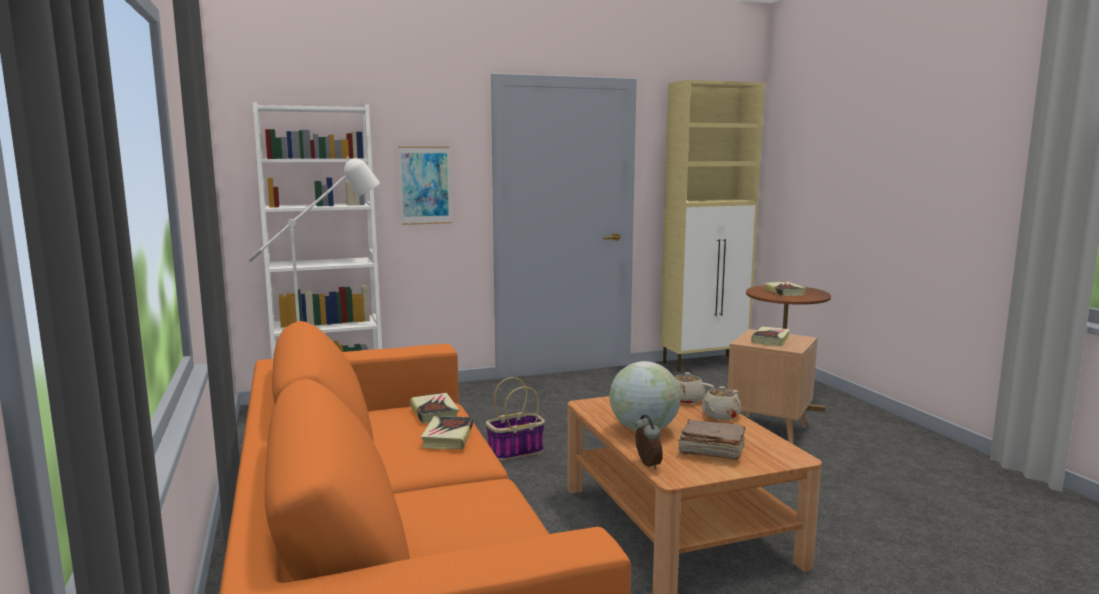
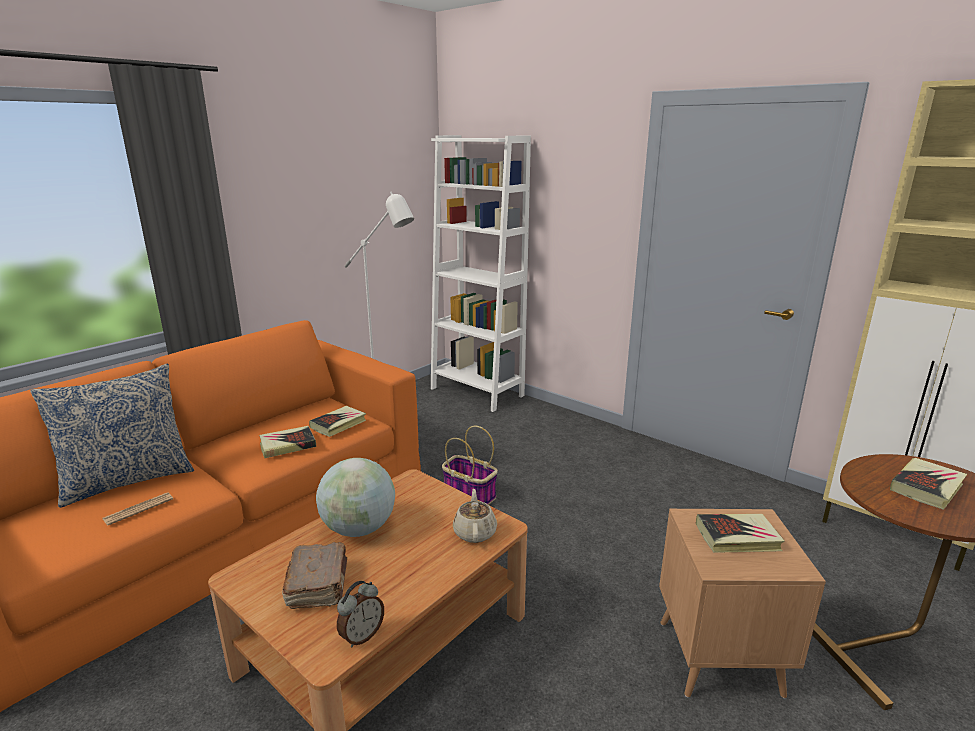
camera: 60 degrees right, 10 degrees up
(408, 520) = (128, 480): none -> pillow
(425, 185) = (575, 217): picture -> none
(494, 515) = (138, 509): none -> newspaper
(646, 465) = (264, 553): alarm clock -> alarm clock (361, 635)
(720, 416) = (437, 568): beige teapot -> none

